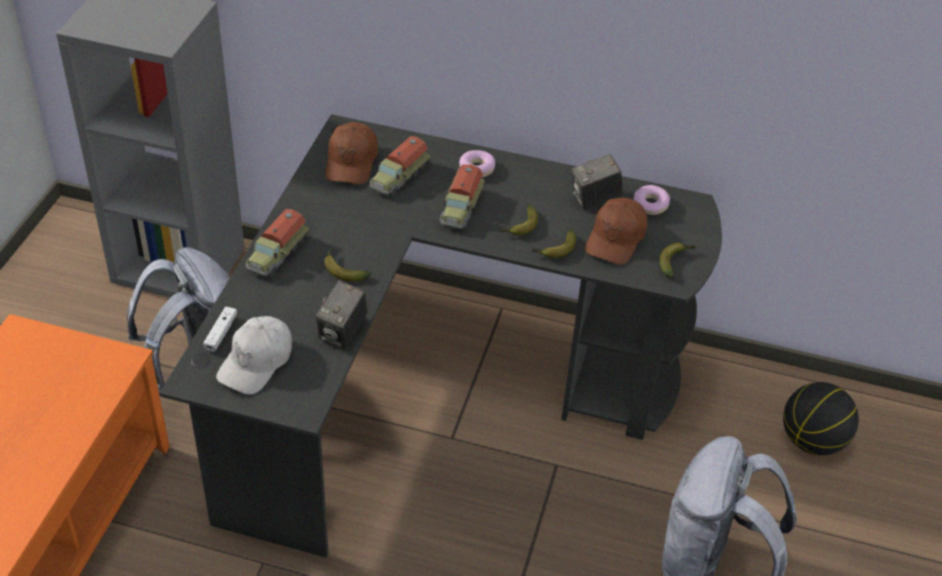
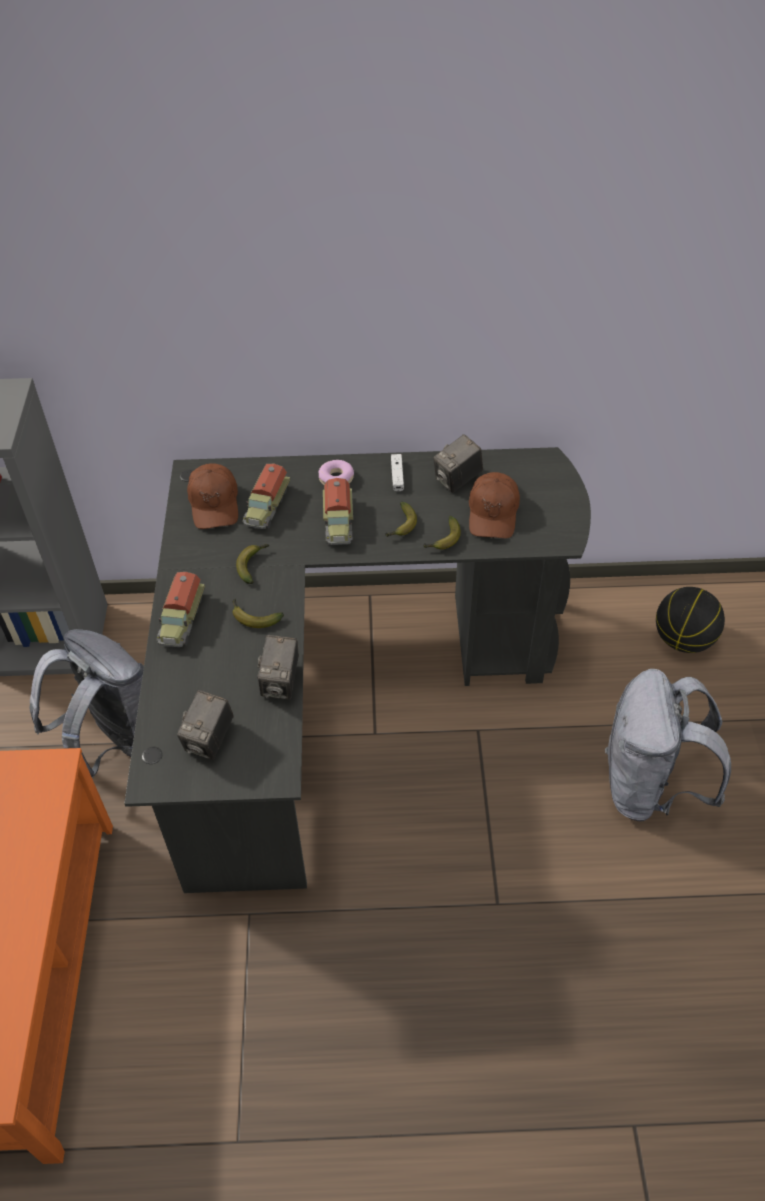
camera: 15 degrees left, 5 degrees up
(221, 333) = (161, 720): white game controller -> white game controller (397, 476)
(257, 362) = (210, 740): white cap -> camera
(650, 205) = (509, 471): donut -> none
(675, 262) = (555, 521): banana -> banana (253, 565)

